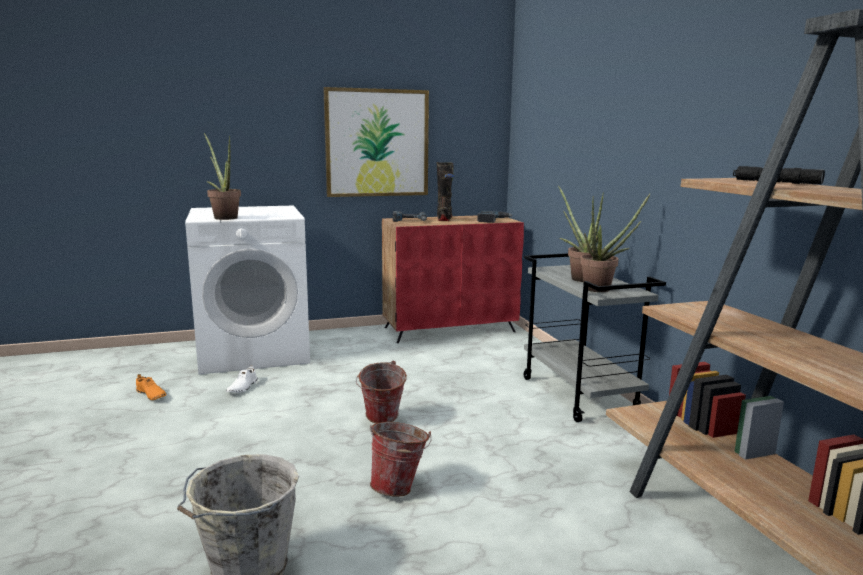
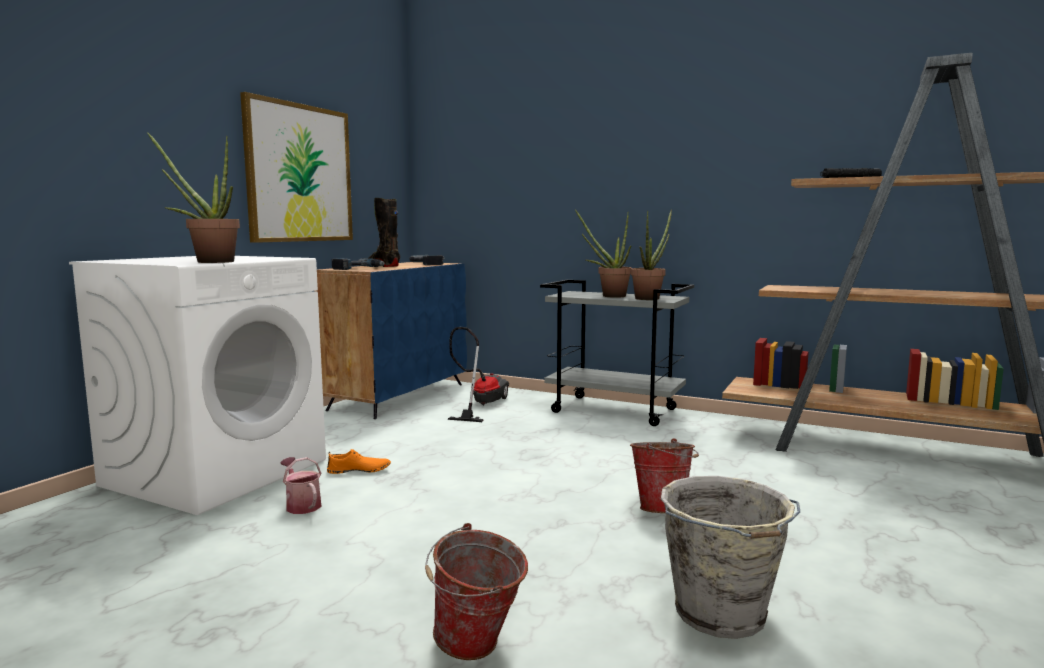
camera: 45 degrees left, 5 degrees down
(151, 395) = (183, 557): orange shoe -> orange shoe (359, 470)
(242, 387) = (301, 504): white shoe -> watering can
(381, 421) = (525, 475): bucket -> bucket (477, 650)
(450, 329) = (399, 396): red cabinet -> blue cabinet
(487, 353) = (480, 404): none -> vacuum cleaner

